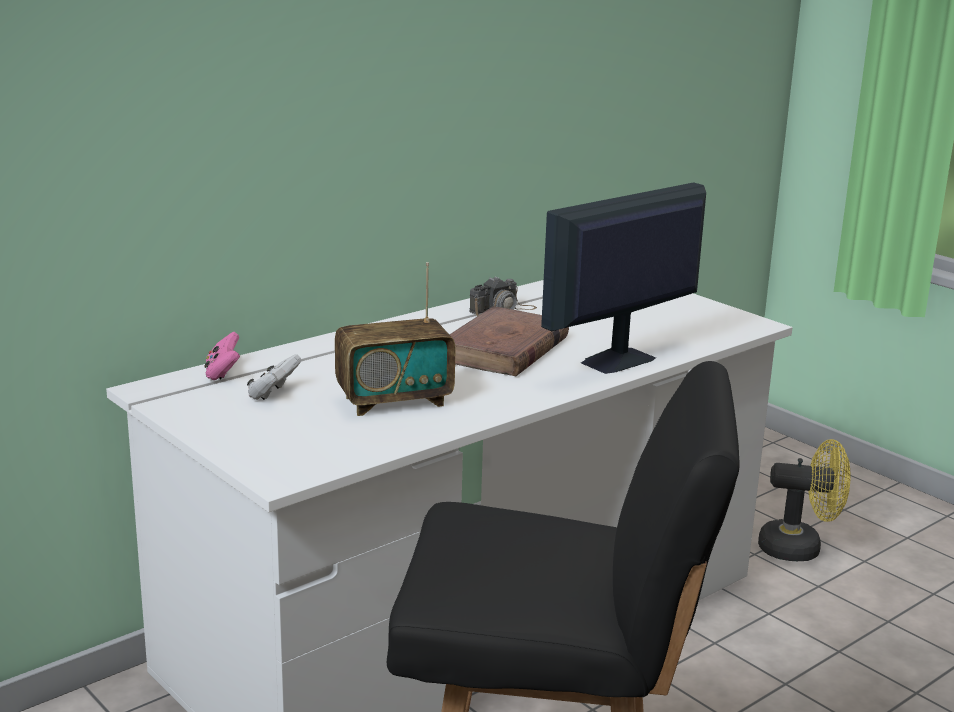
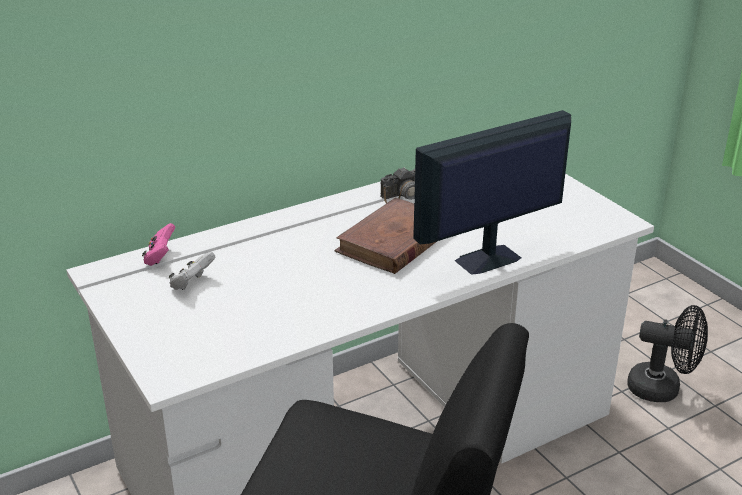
camera: 10 degrees right, 10 degrees up
(394, 401) = (286, 297): radio -> none
(800, 548) = (662, 389): yellow fan -> black fan

